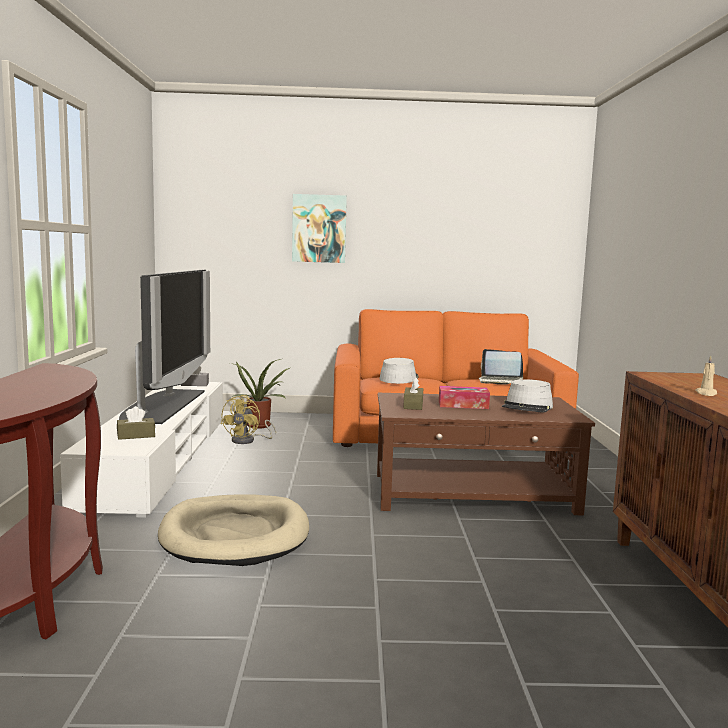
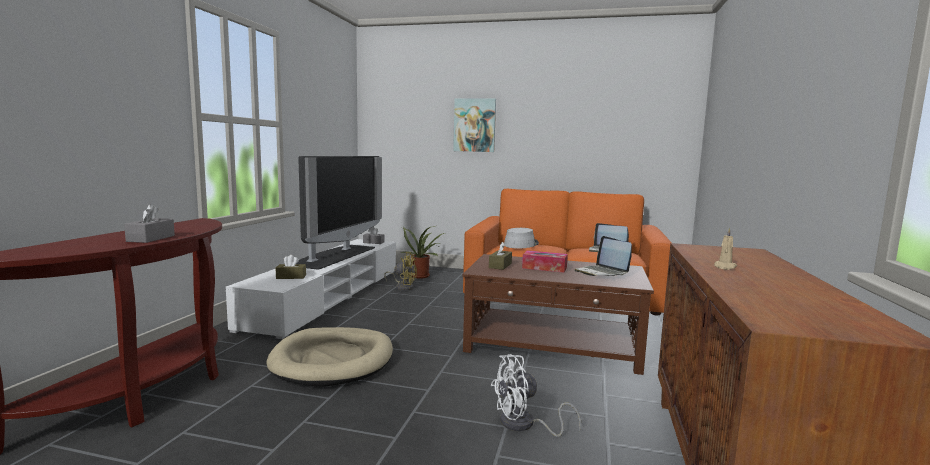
camera: 15 degrees right, 0 degrees up
(46, 394) = (151, 238): none -> grey tissue box
(248, 441) = (403, 287): yellow fan -> yellow fan turned 105 degrees counterclockwise
(501, 577) = (524, 425): none -> white fan
(527, 407) = (602, 272): grey hat -> laptop

